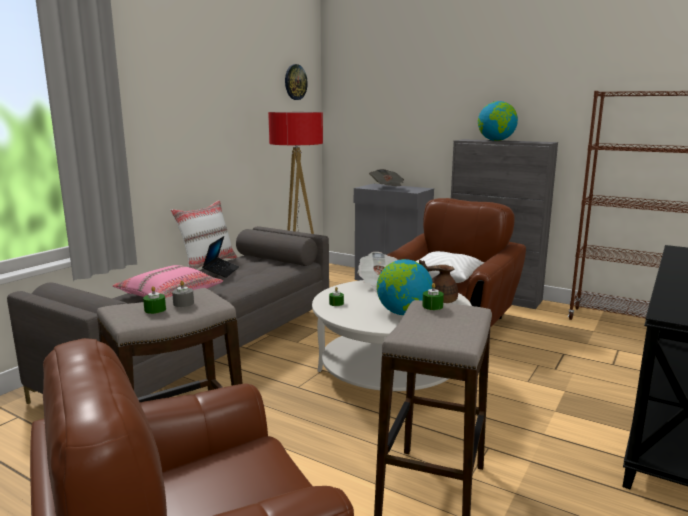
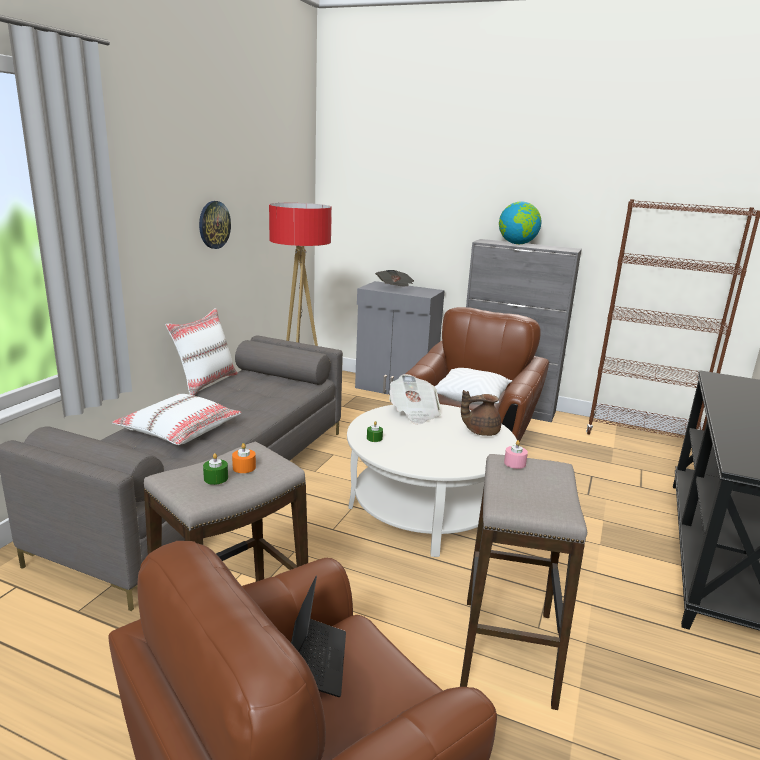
camera: 10 degrees left, 5 degrees up
(169, 294) = (179, 430): pink pillow -> white pillow
(183, 303) = (244, 467): grey candle -> orange candle
(221, 271) = (228, 395): laptop -> laptop (316, 661)
(295, 82) = (290, 164): wall clock -> wall clock (214, 224)
(403, 313) = (450, 450): globe -> none
(432, 306) = (514, 463): green candle -> pink candle

